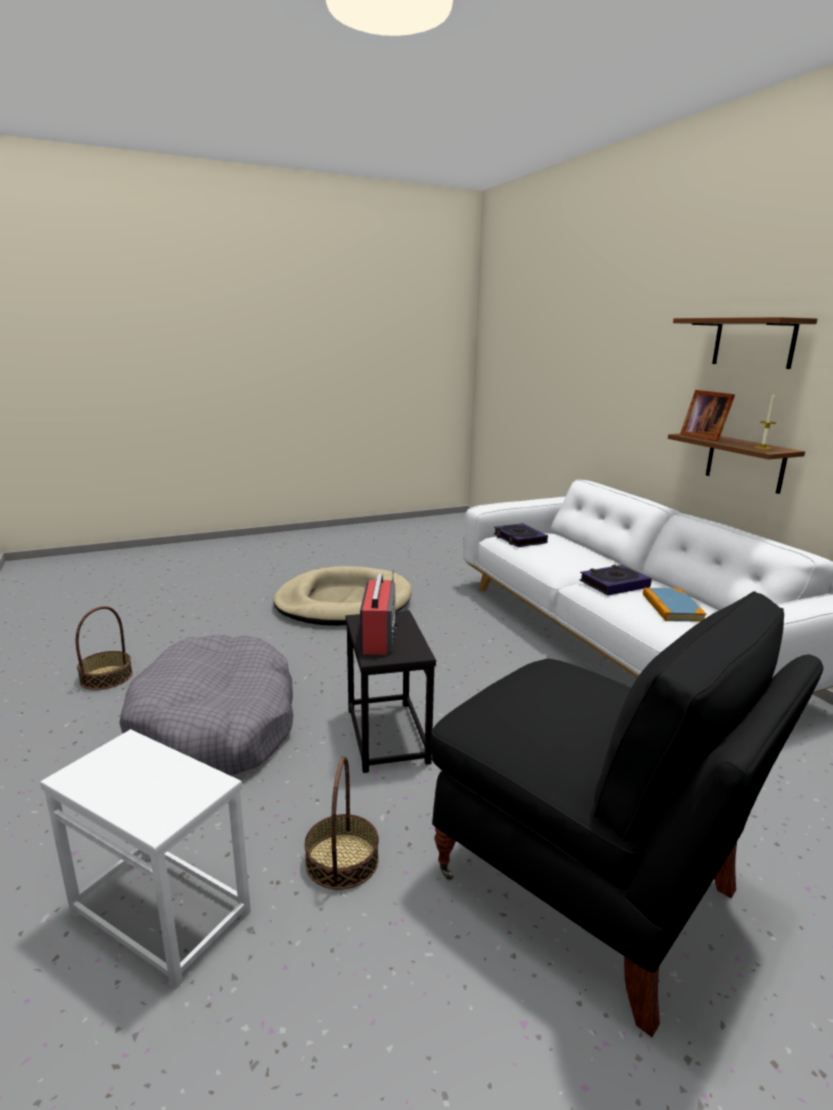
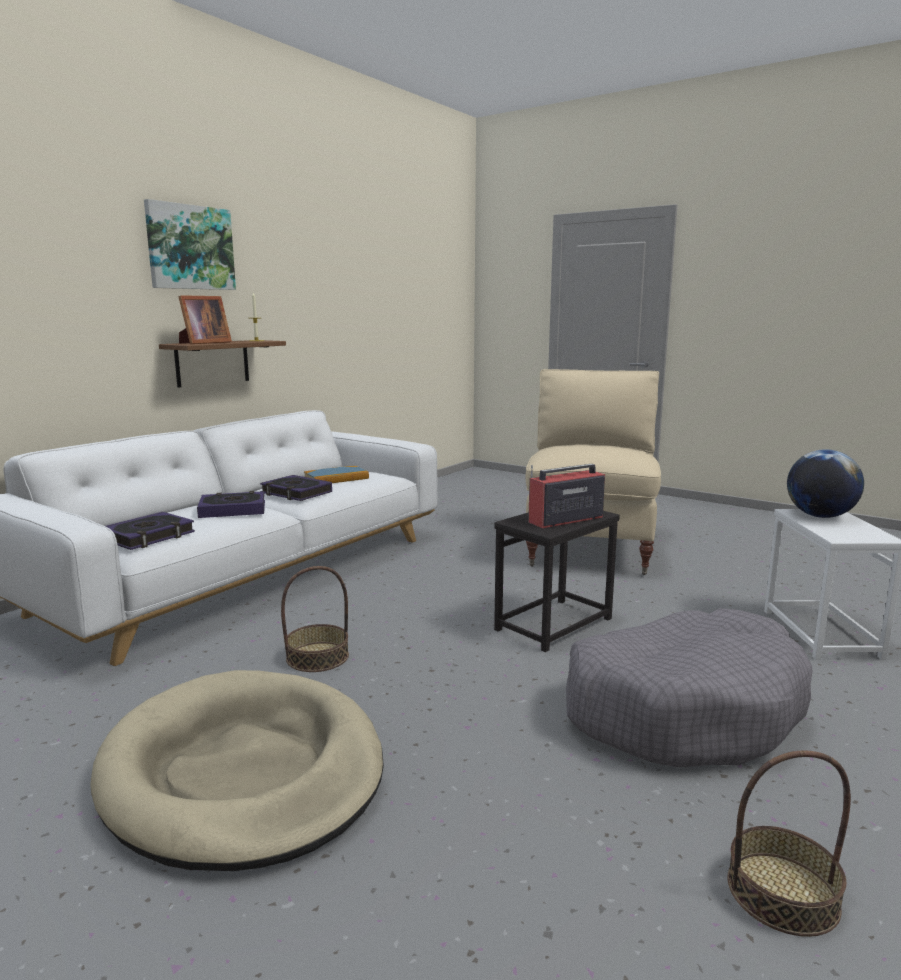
camera: 120 degrees left, 5 degrees down
(171, 793) = (820, 516): none -> globe
(342, 860) = (688, 601): basket -> basket (317, 657)
(569, 561) = (232, 510): none -> book
(589, 886) = (589, 549): black armchair -> beige armchair
(753, 342) = (190, 247): brown shelf -> picture

